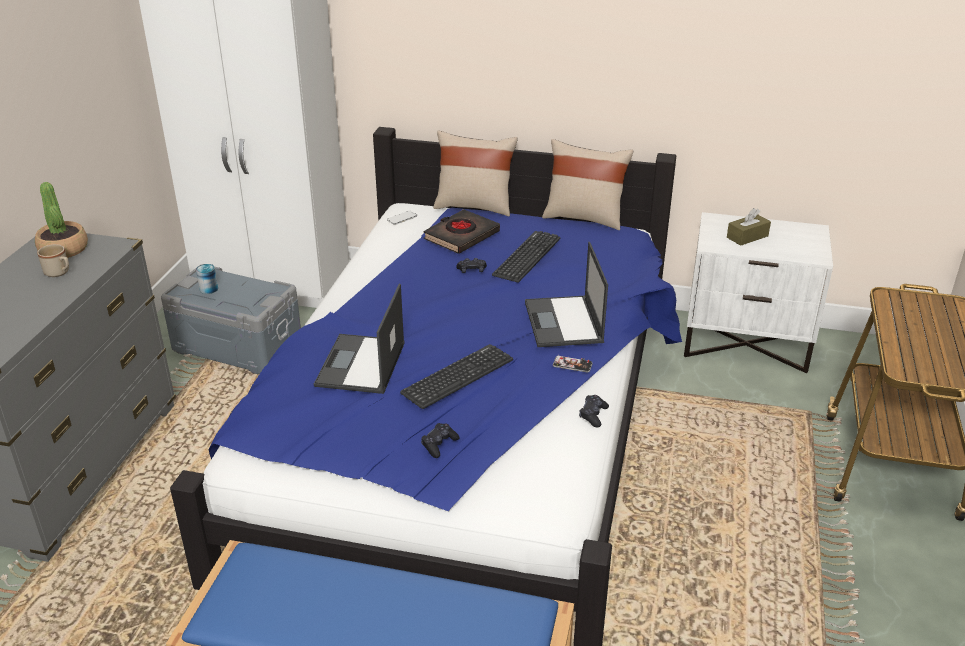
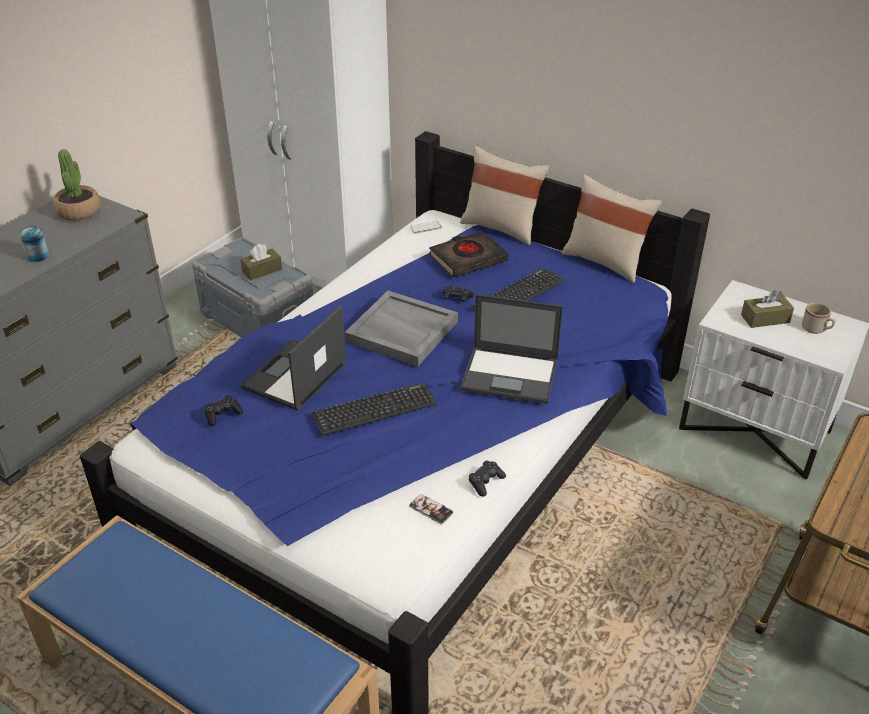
camera: 20 degrees right, 5 degrees up
(59, 273) = (62, 234): beige mug -> beige mug (816, 330)
(209, 289) = (235, 263): can -> can (38, 256)
(241, 290) = (262, 270): none -> brown tissue box
(439, 307) = (401, 331): none -> grey tray
(439, 444) = (316, 476): black game controller -> black game controller (223, 415)
(564, 323) = (511, 375): laptop -> laptop turned 90 degrees counterclockwise
(572, 365) = (493, 423): phone -> phone (431, 509)

